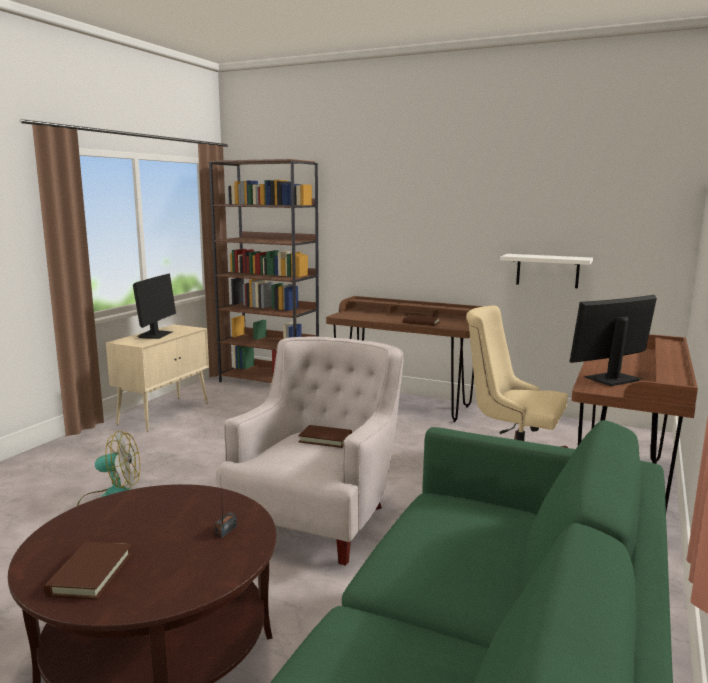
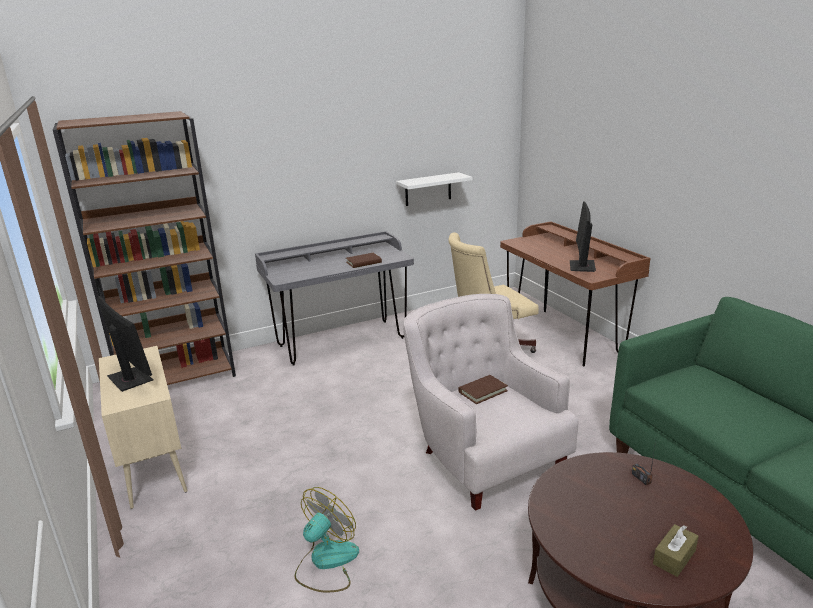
camera: 50 degrees left, 10 degrees up
(90, 574) = (674, 557): brown book -> brown tissue box
(403, 405) = (342, 342): brown desk -> grey desk

